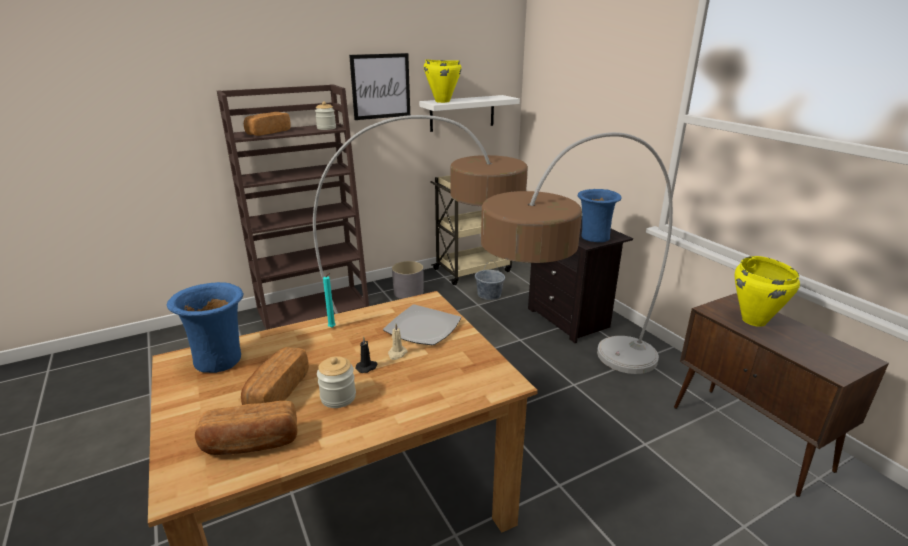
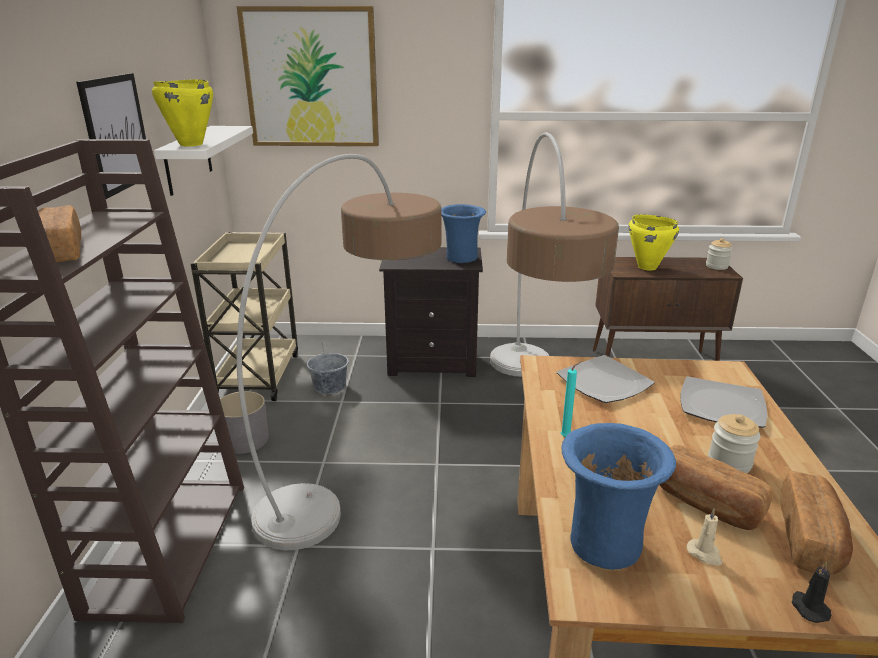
camera: 60 degrees left, 0 degrees up
(326, 128) = (125, 218): jar -> jar (716, 266)
(367, 367) = (673, 433): black candle -> black candle (808, 608)
(397, 354) = (652, 409): beige candle -> beige candle (705, 554)
(429, 385) = (722, 406): none -> plate
(567, 68) = (311, 78): none -> picture

